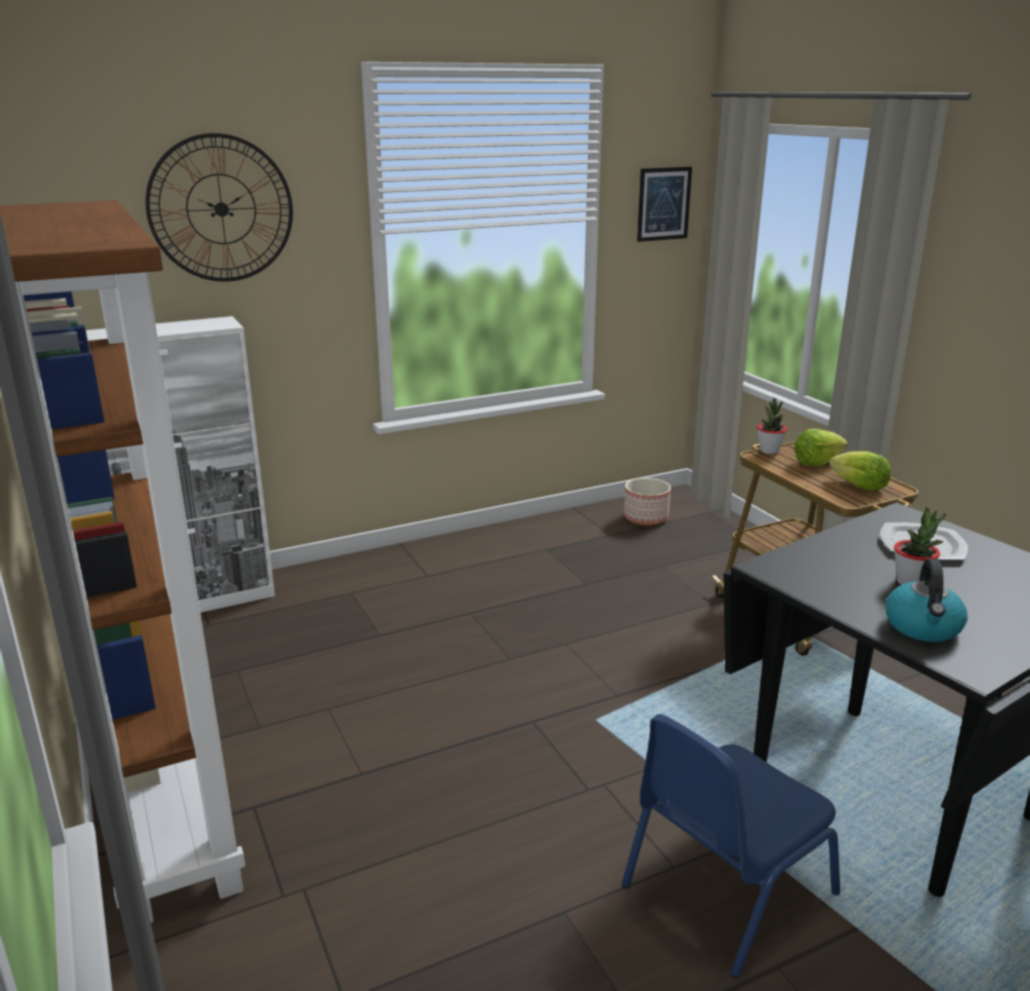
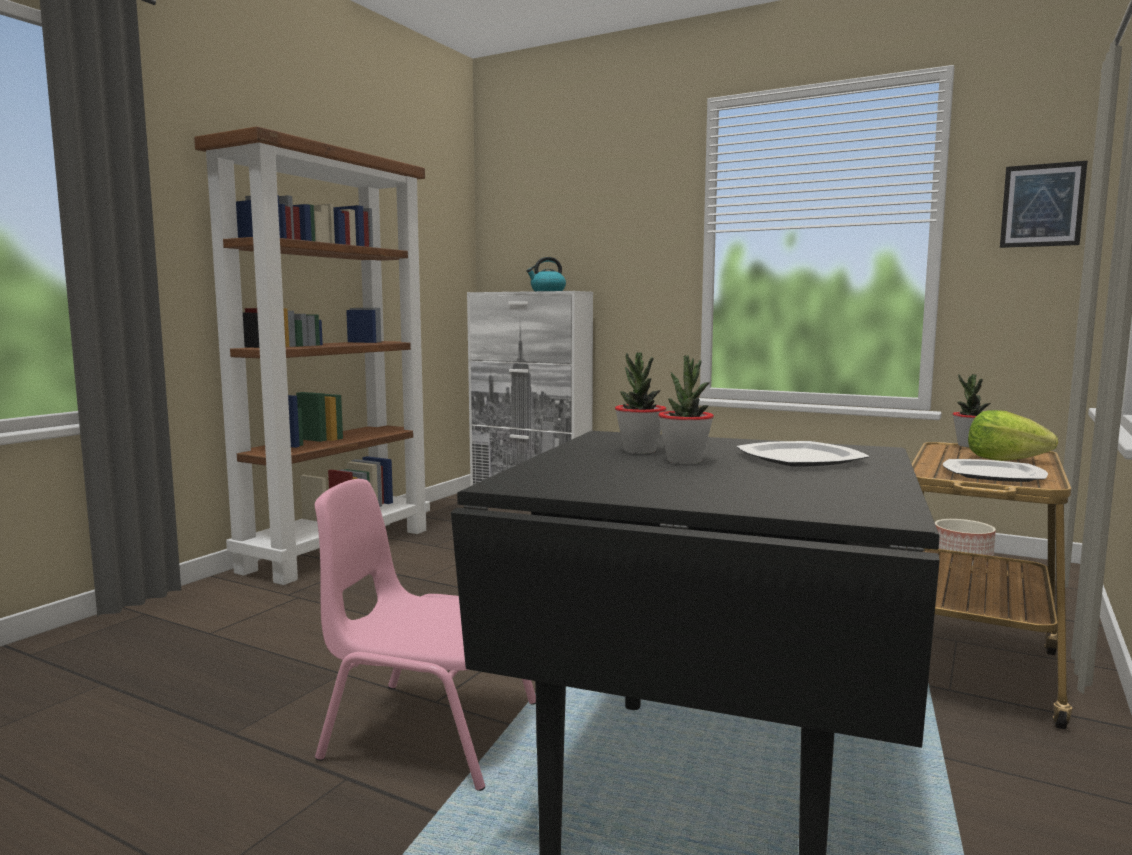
camera: 55 degrees right, 15 degrees down
(221, 209) = (598, 215): wall clock -> none
(724, 889) = (429, 730): blue chair -> pink chair
(857, 582) = (639, 451): none -> potted plant
(859, 486) = (992, 474): lettuce -> plate
(923, 627) = (579, 469): kettle -> kettle (547, 291)

